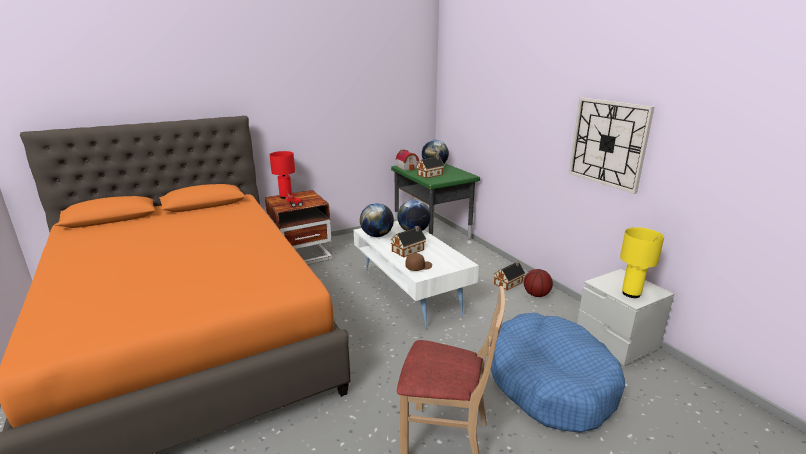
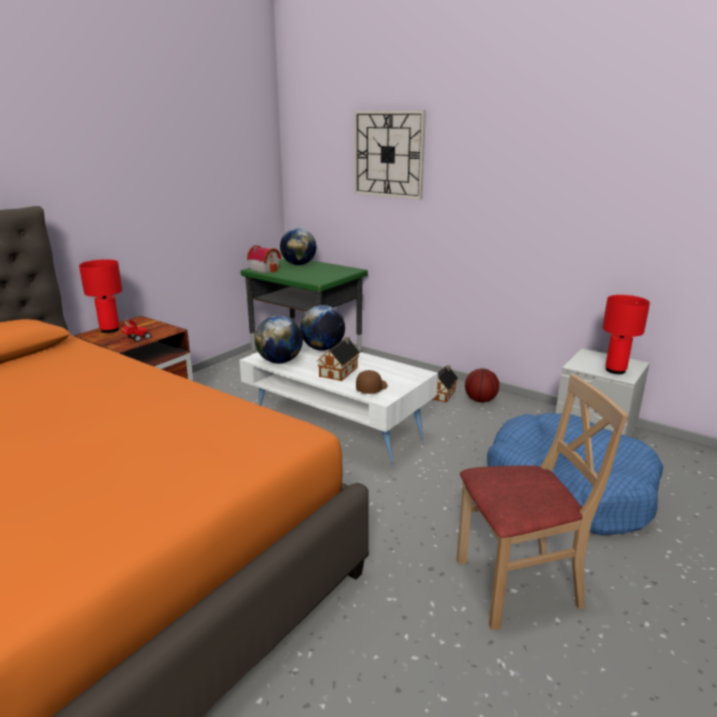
camera: 25 degrees left, 0 degrees up
(431, 174) = (305, 274): toy house -> none
(608, 143) = (554, 206): wall clock -> wall clock (388, 154)
(630, 294) = (615, 370): yellow table lamp -> red table lamp

